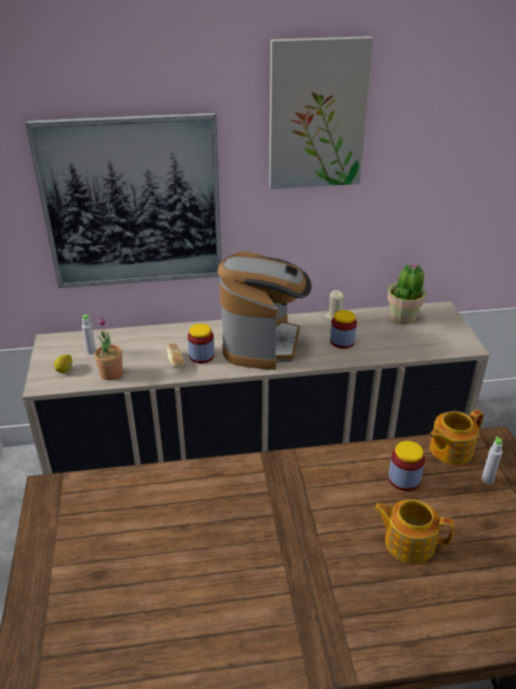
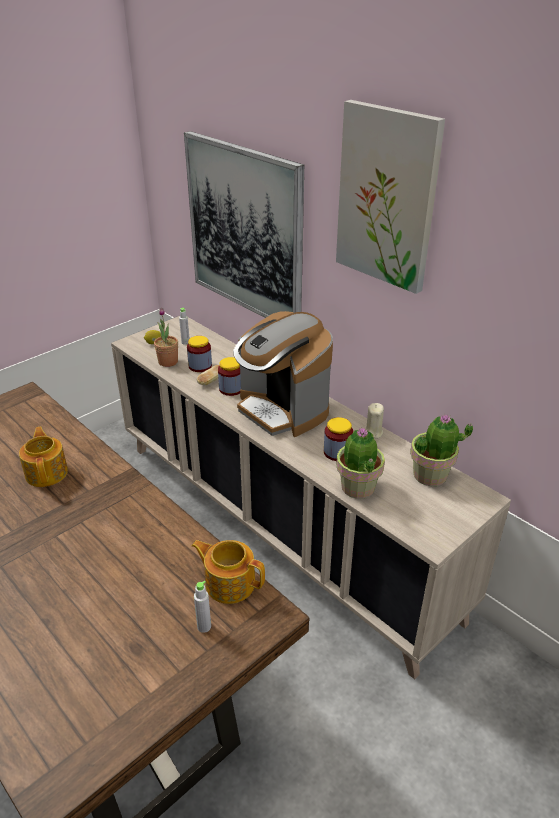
camera: 55 degrees right, 0 degrees up
(262, 343) = (282, 410): coffee machine -> coffee machine turned 75 degrees clockwise
(390, 350) = (357, 487): none -> potted plant
(404, 479) = (160, 564): jar -> jar (200, 366)
(408, 542) = (78, 595): teapot -> teapot (47, 472)

